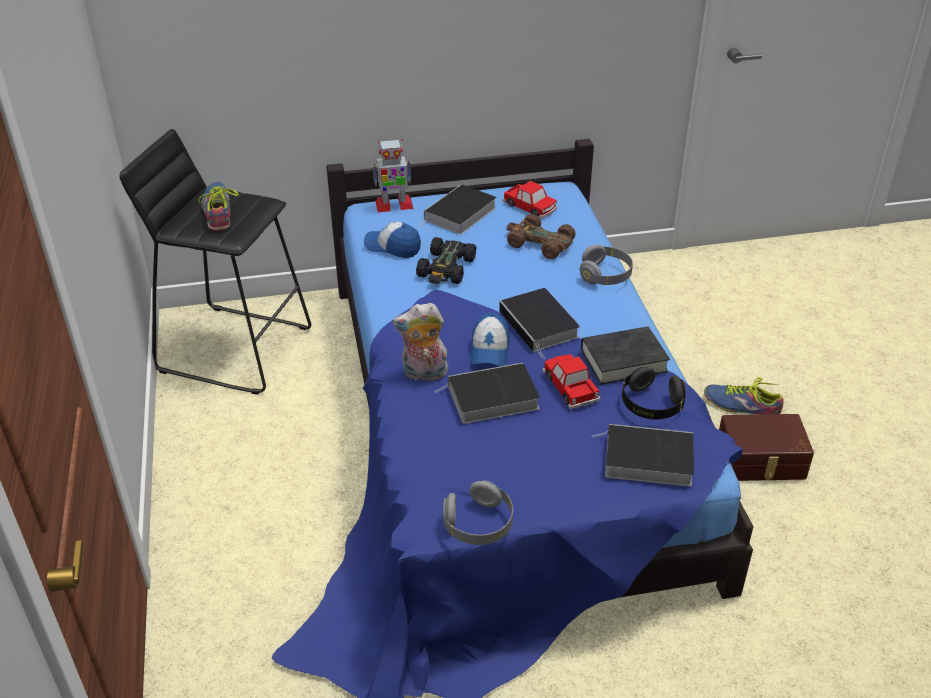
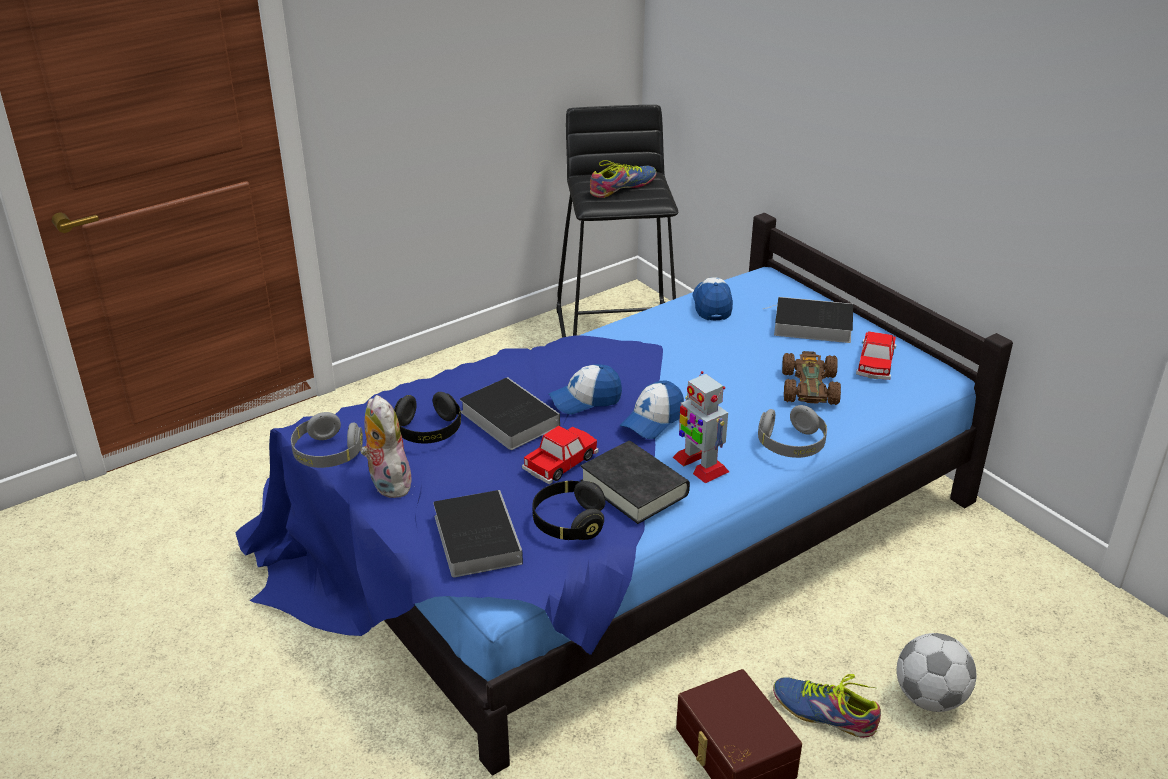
camera: 65 degrees right, 5 degrees down
(393, 205) = (786, 285): toy robot -> toy robot (699, 464)
(424, 374) = (518, 372): plush toy -> plush toy (387, 483)
(446, 268) = (705, 343): black toy car -> none
(481, 450) = (428, 431): none -> black headphones
(540, 325) = (652, 420): book -> cap
(741, 406) = (824, 713): shoe -> shoe turned 60 degrees counterclockwise
(746, 357) = (930, 698): none -> football

